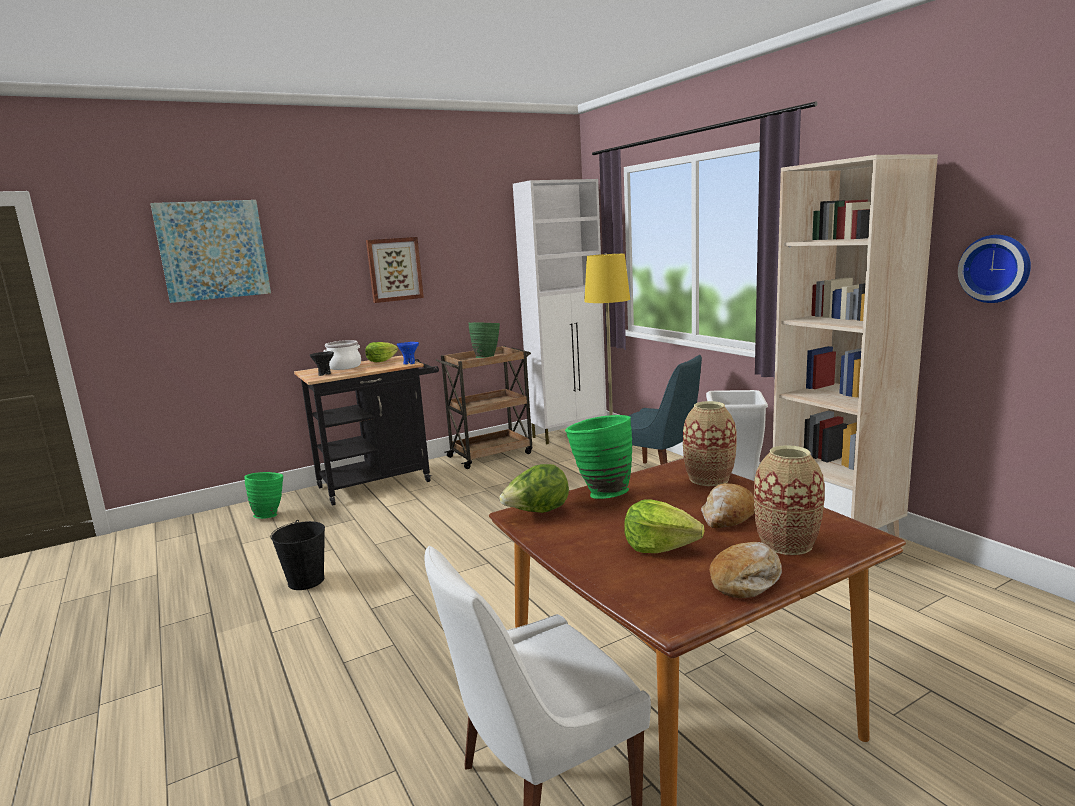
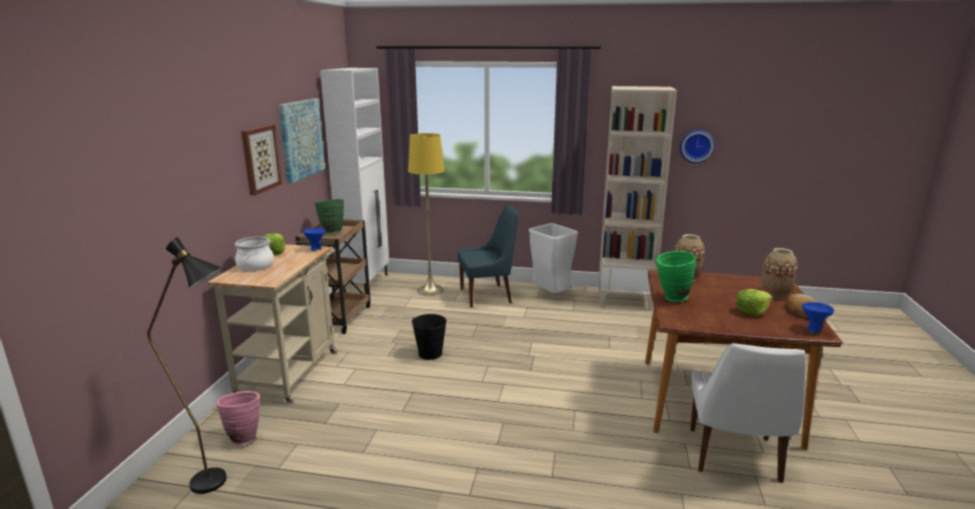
camera: 50 degrees left, 5 degrees up
(206, 536) = (220, 483): none -> black floor lamp
(213, 250) = (131, 157): picture -> picture (301, 139)
(270, 515) = (244, 437): green vase -> pink vase
(306, 581) = (411, 457): black bucket -> black bucket (430, 353)
(324, 374) = (263, 276): black bowl -> none
(381, 482) = (291, 370): black cart -> beige cart
(537, 512) = (677, 317): lettuce -> none
(673, 608) = (813, 330): none -> blue bowl
(728, 516) = (735, 290): bread -> none

